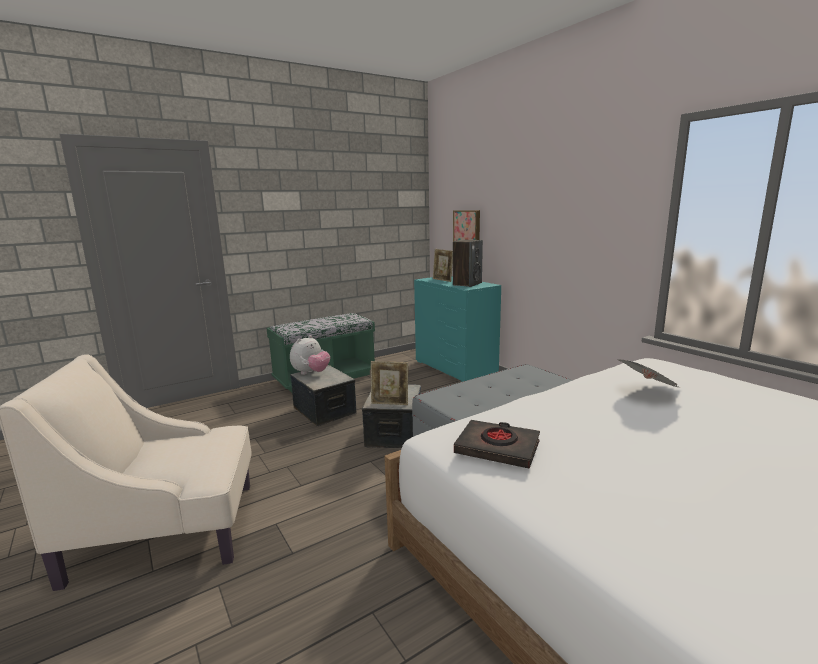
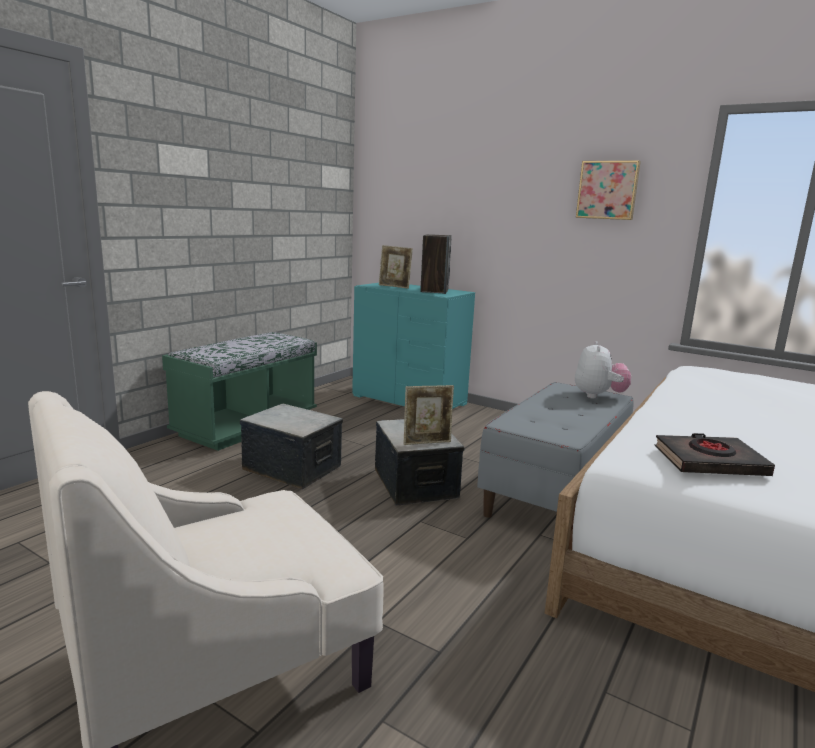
camera: 25 degrees left, 0 degrees up
(311, 373) = (270, 415): plush toy -> plush toy (598, 396)
(467, 228) = (420, 221): picture -> picture (608, 190)
(648, 389) = (749, 392): newspaper -> none

